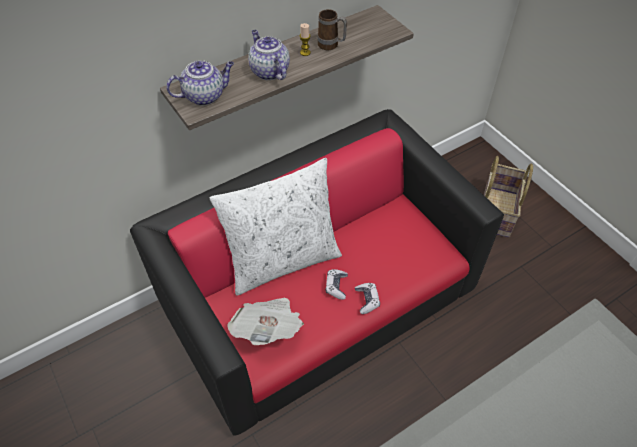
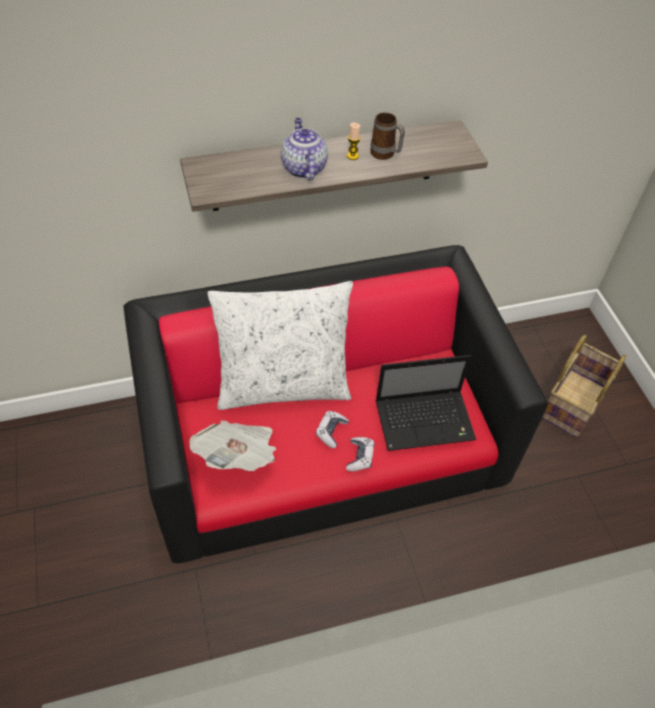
camera: 15 degrees right, 0 degrees up
(205, 96) = (223, 178): teapot -> none
(407, 255) = (426, 420): none -> laptop

